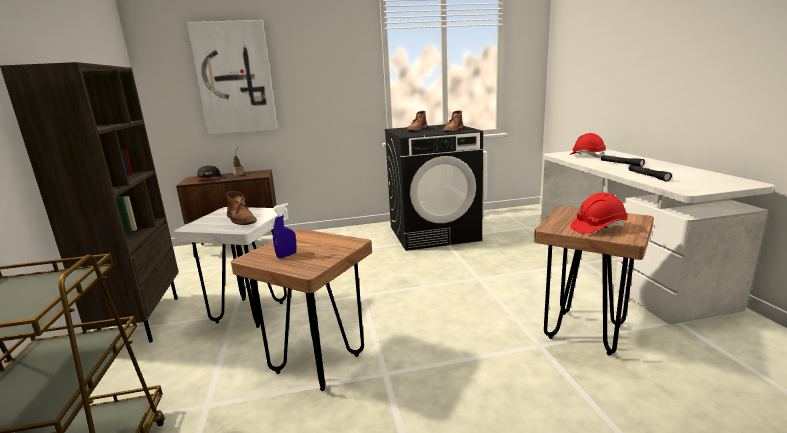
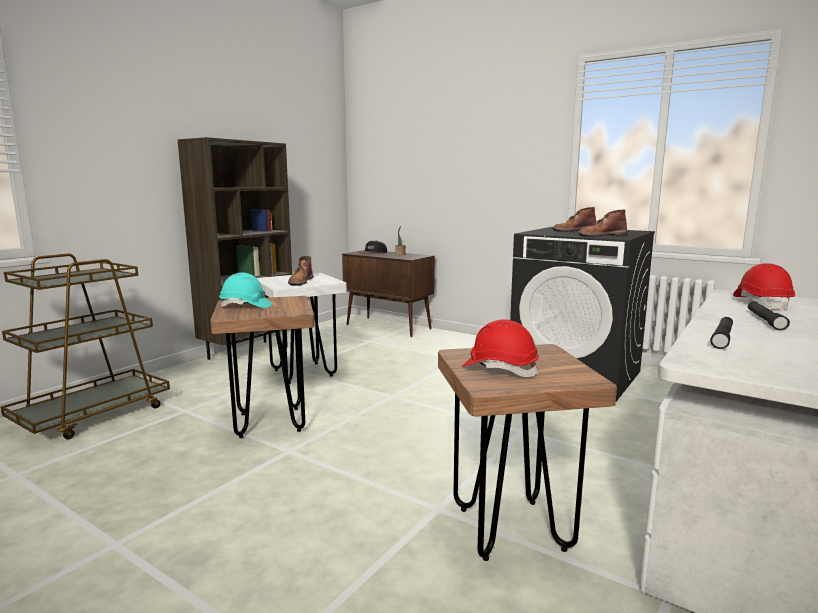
camera: 45 degrees right, 5 degrees down
(235, 78) = (418, 157): picture -> none
(286, 255) = (245, 306): blue spray bottle -> turquoise hard hat

